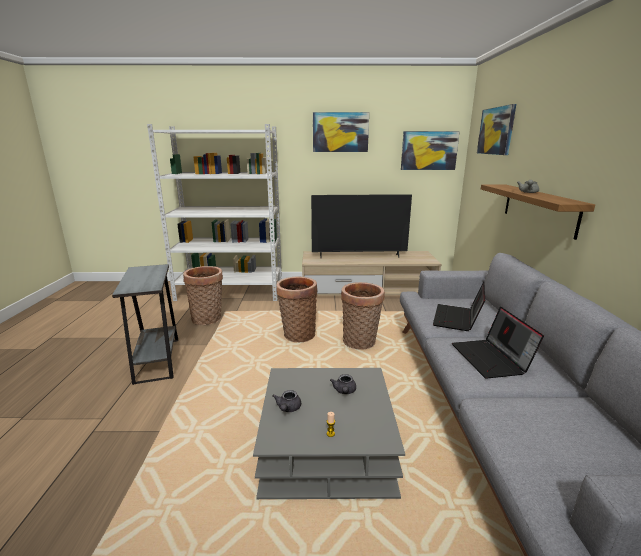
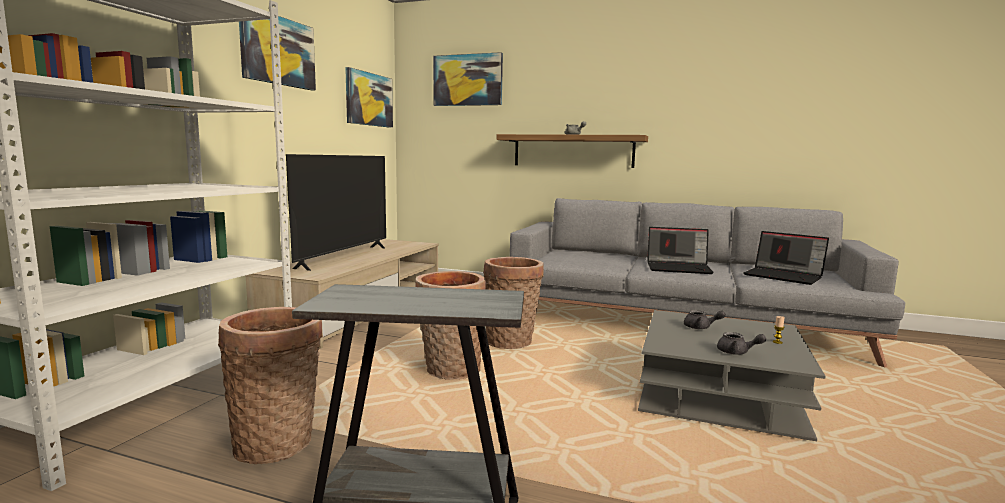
camera: 70 degrees left, 10 degrees down
(457, 319) = (598, 261): laptop -> laptop (784, 276)

